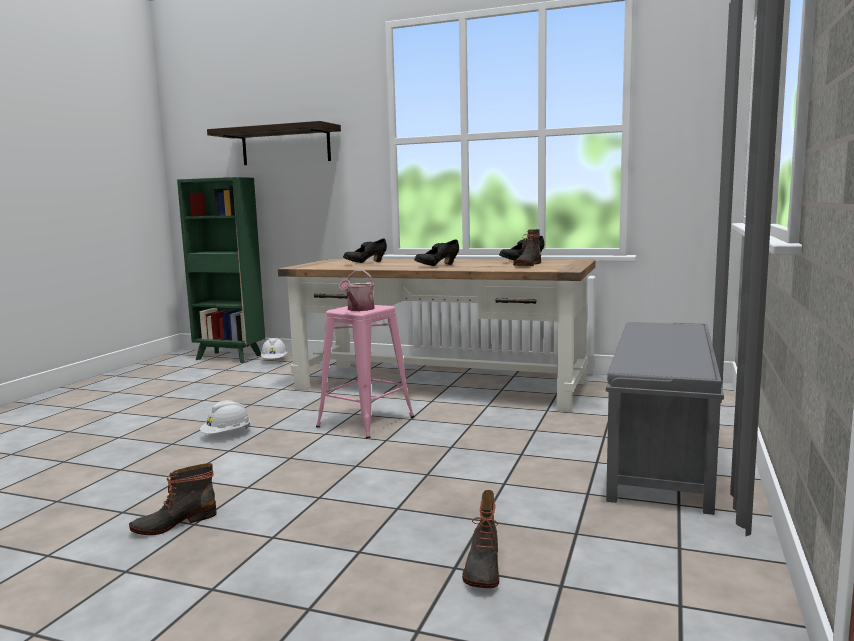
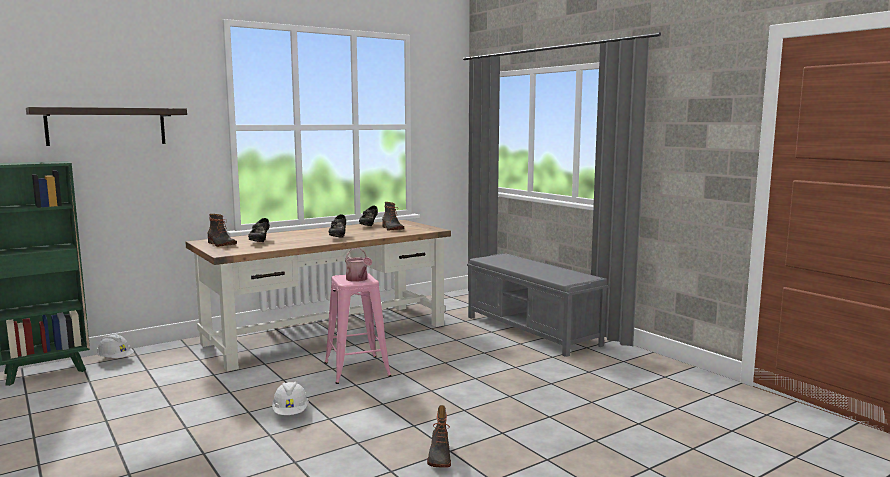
camera: 55 degrees left, 0 degrees up
(482, 568) = (599, 397): boot -> boot (221, 244)

